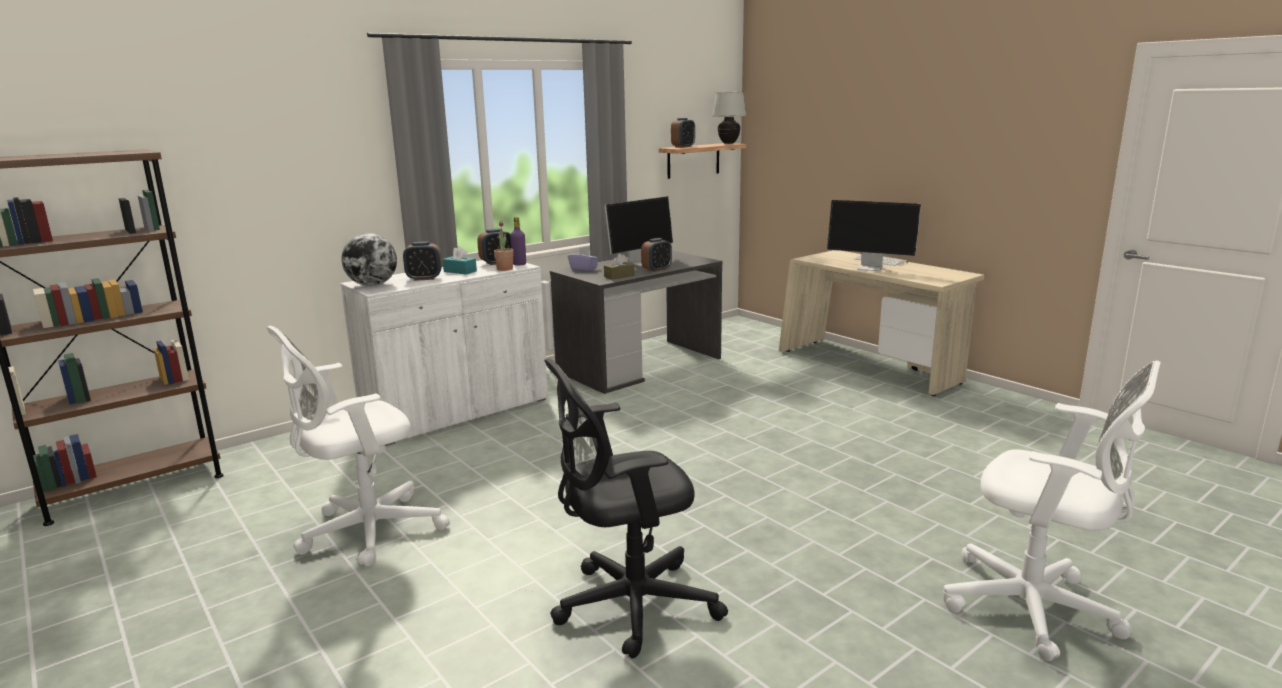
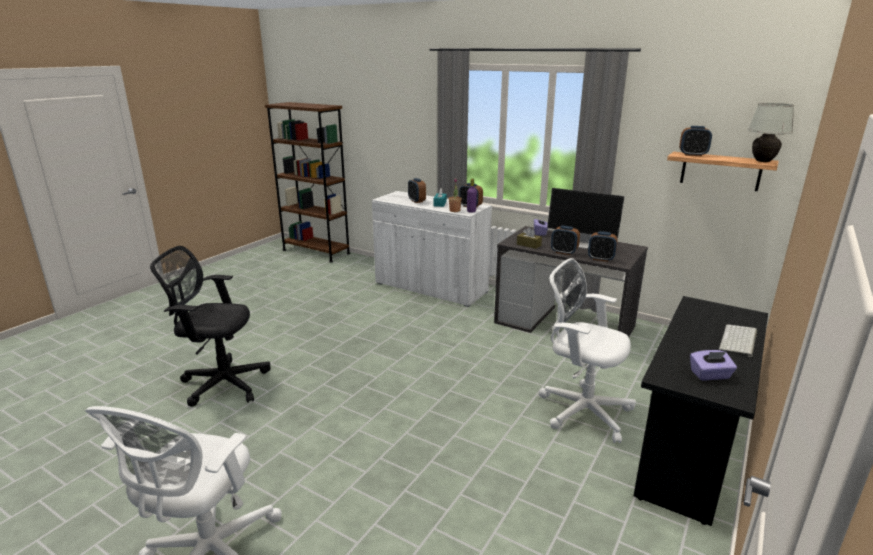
camera: 70 degrees right, 5 degrees up
(365, 532) = (286, 303): white office chair -> white office chair (581, 410)
(372, 285) = (394, 196): globe -> none
(628, 605) = (222, 383): black office chair -> black office chair turned 45 degrees counterclockwise
(688, 263) = (601, 259): none -> alarm clock
(869, 366) = (689, 445): beige desk -> black desk
(871, 268) = (689, 336): monitor -> none
(934, 273) = (710, 375): none -> purple tissue box

